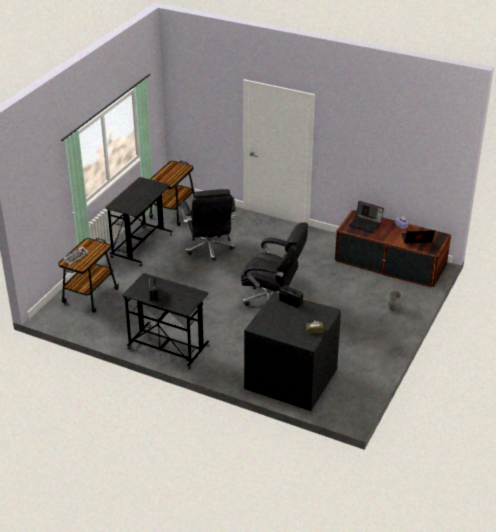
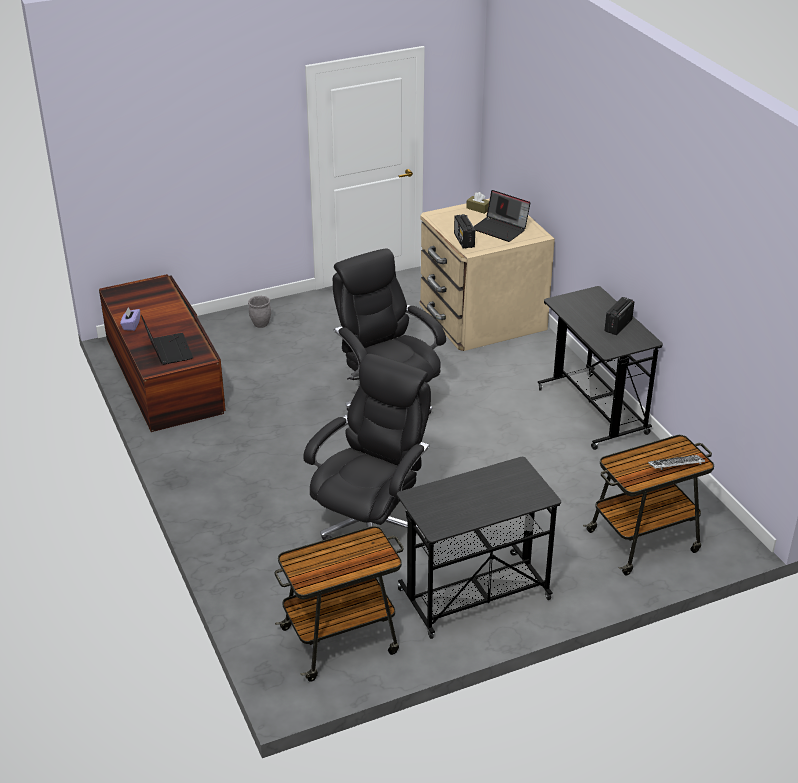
camera: 140 degrees left, 0 degrees up
(291, 377) = (480, 316): black dresser -> beige dresser
(416, 240) = (150, 302): laptop -> laptop (501, 229)

